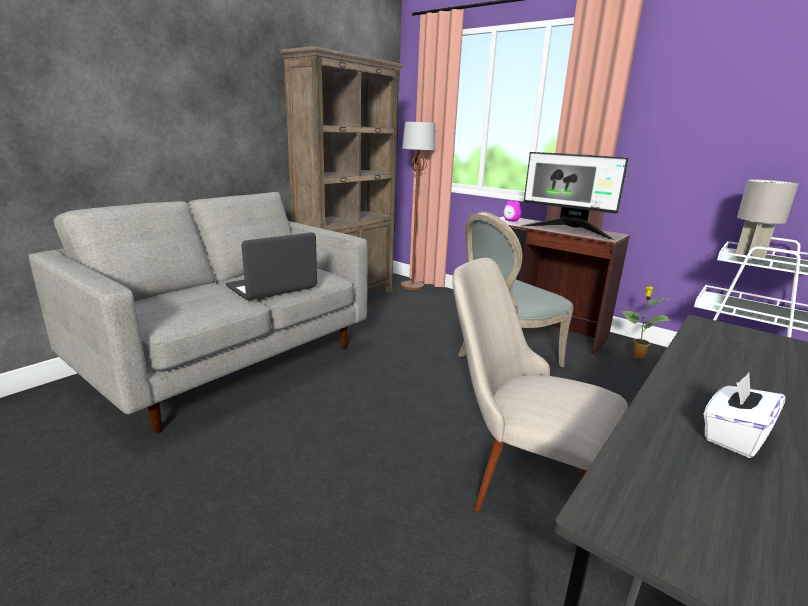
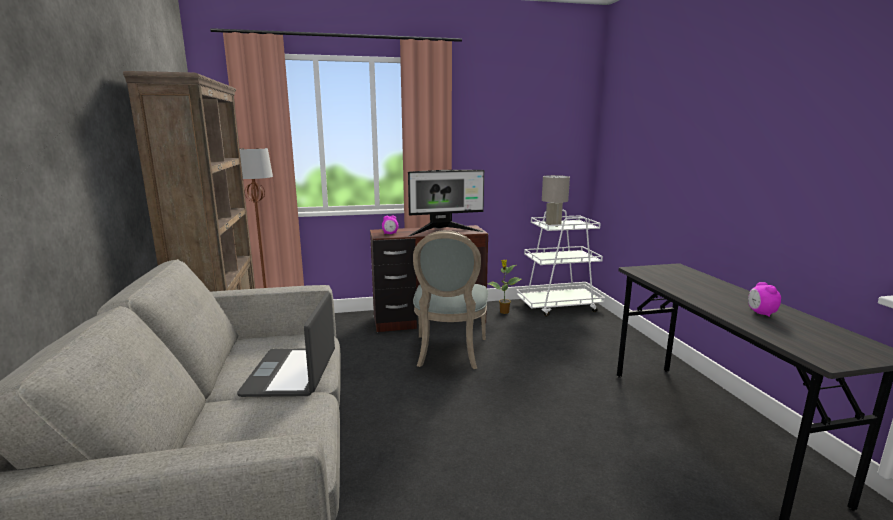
camera: 50 degrees left, 5 degrees down
(521, 485) = (592, 422): beige chair -> none
(734, 436) = (761, 313): white tissue box -> alarm clock

